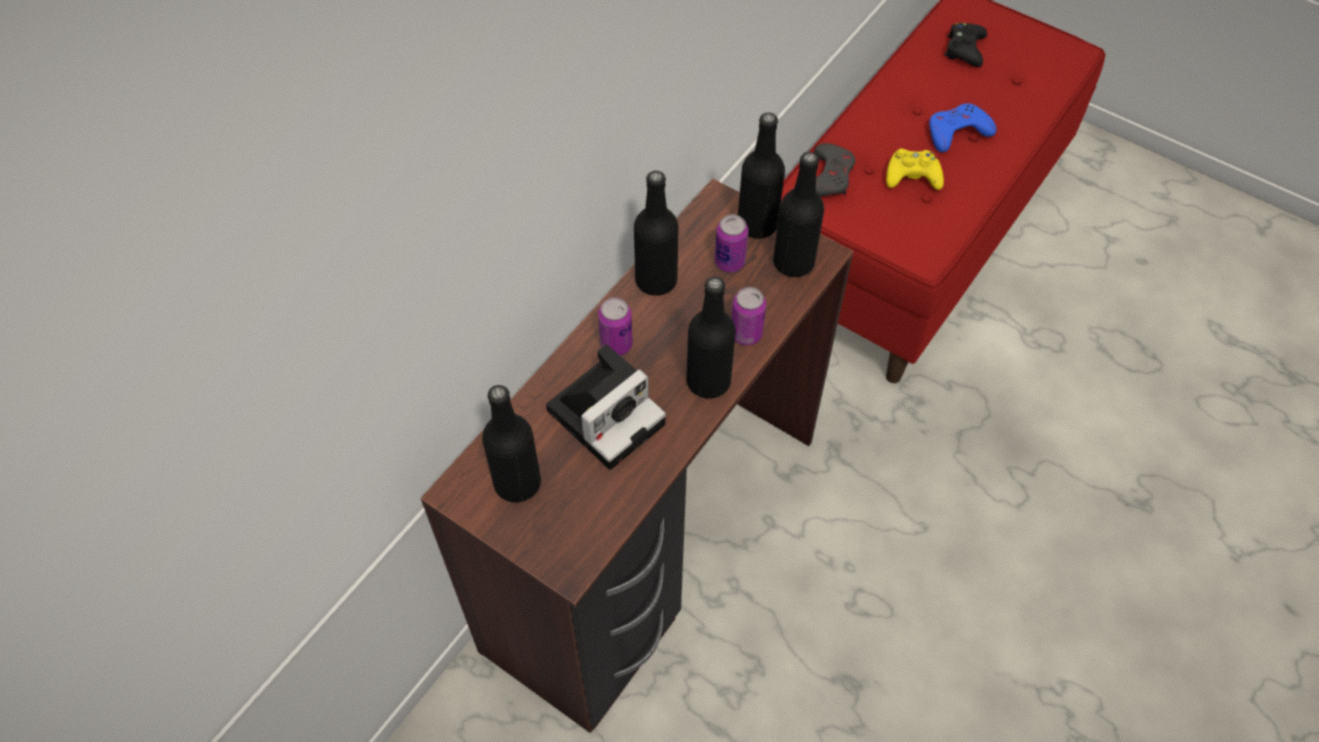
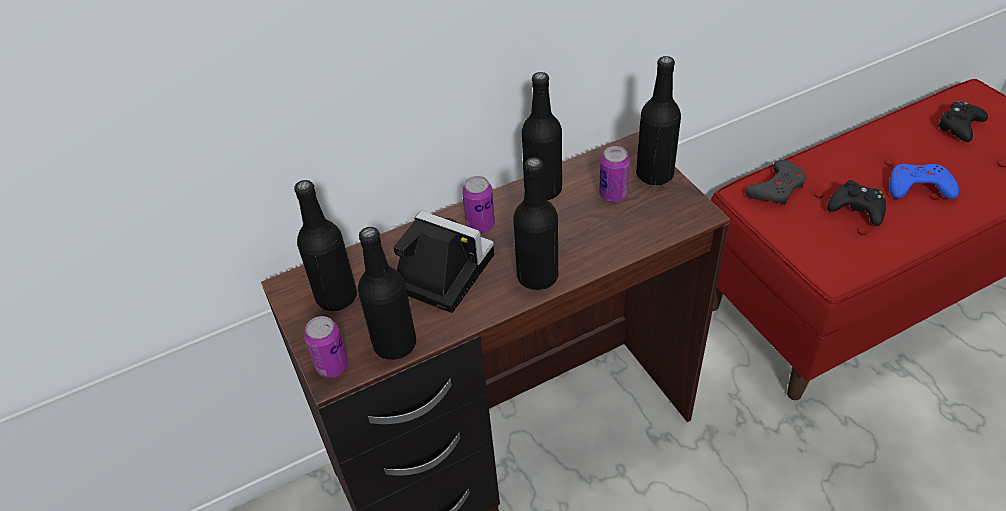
camera: 30 degrees right, 10 degrees down
(608, 413) = (440, 272): camera -> camera turned 135 degrees counterclockwise
(746, 334) = (593, 251): can -> can (332, 366)
(793, 262) = (669, 211): black bottle -> black bottle (394, 344)
(912, 176) = (856, 209): yellow game controller -> black game controller

